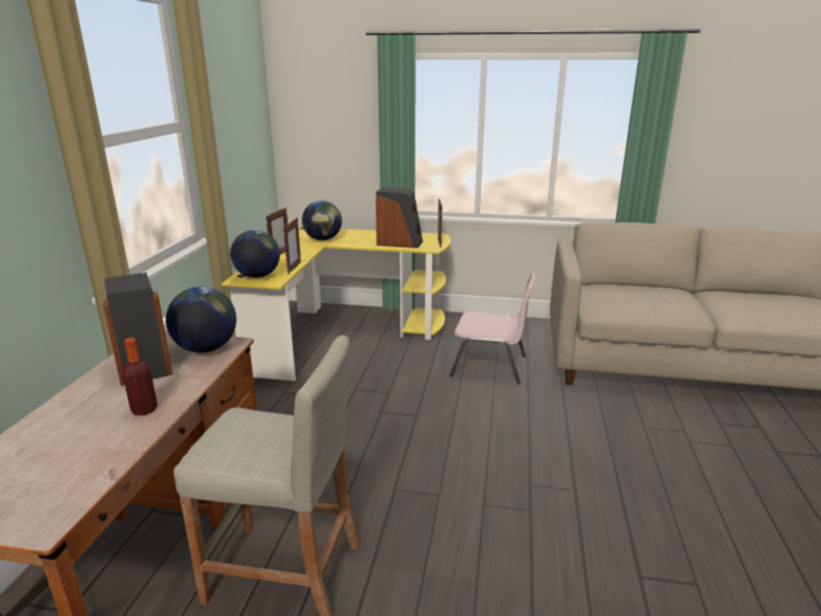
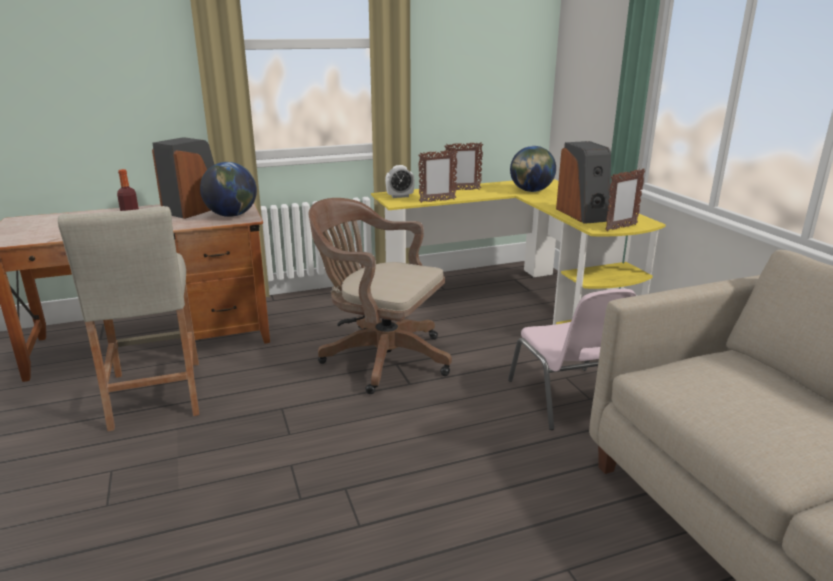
camera: 60 degrees right, 0 degrees up
(257, 276) = (400, 196): globe -> alarm clock
(362, 416) = (380, 357): none -> brown office chair

